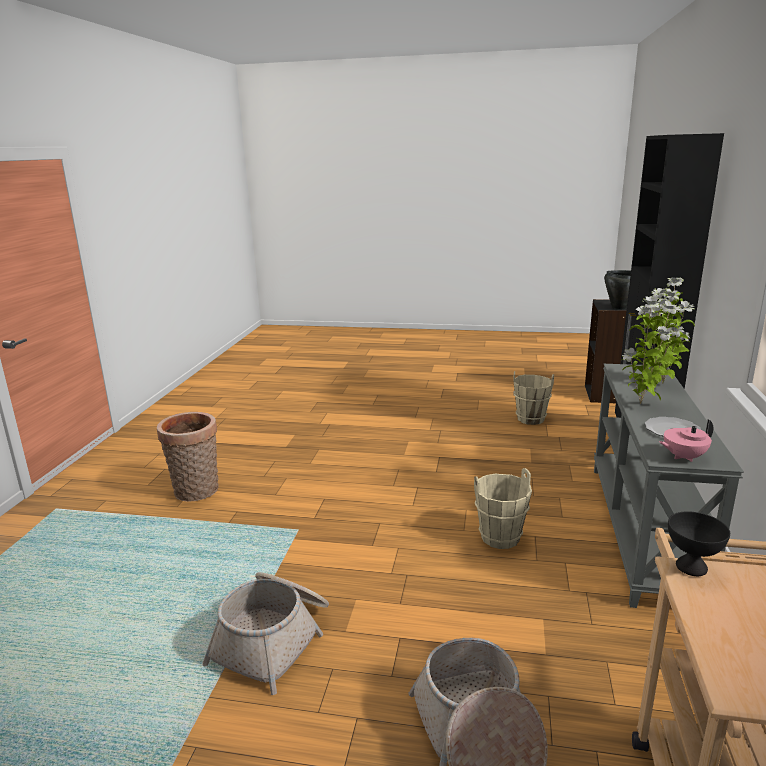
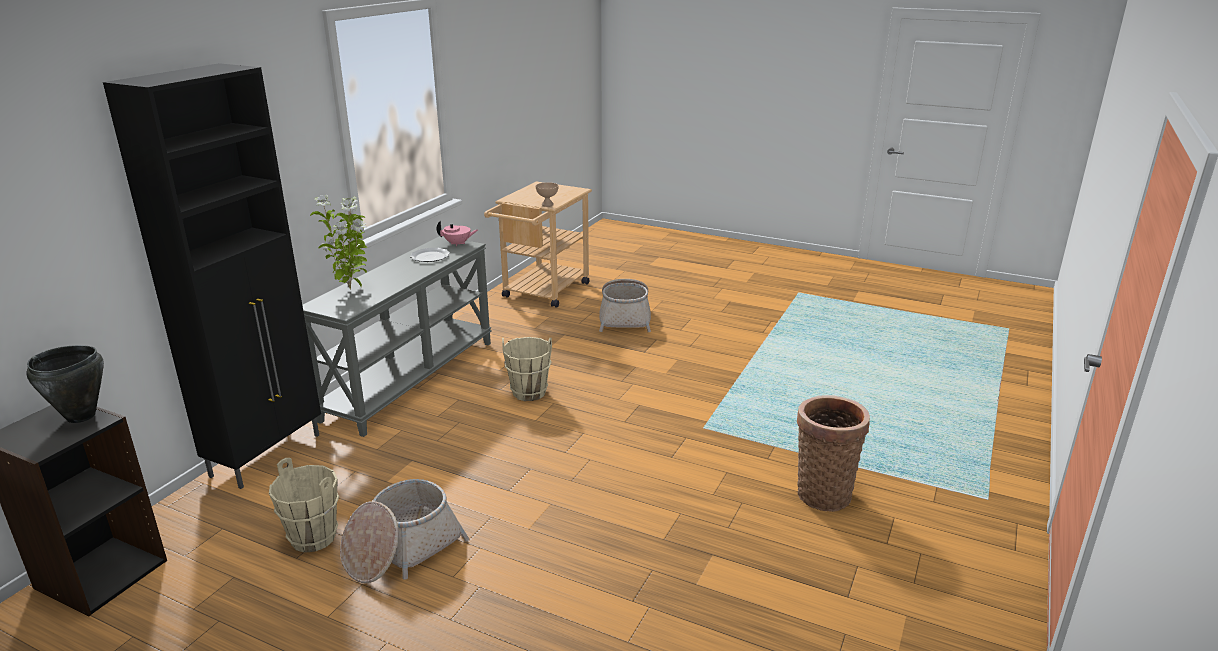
camera: 165 degrees left, 5 degrees up
(274, 639) = (724, 362): basket -> basket (401, 549)
(642, 404) = (408, 275): potted plant -> none
(692, 567) = (547, 204): black bowl -> beige bowl

